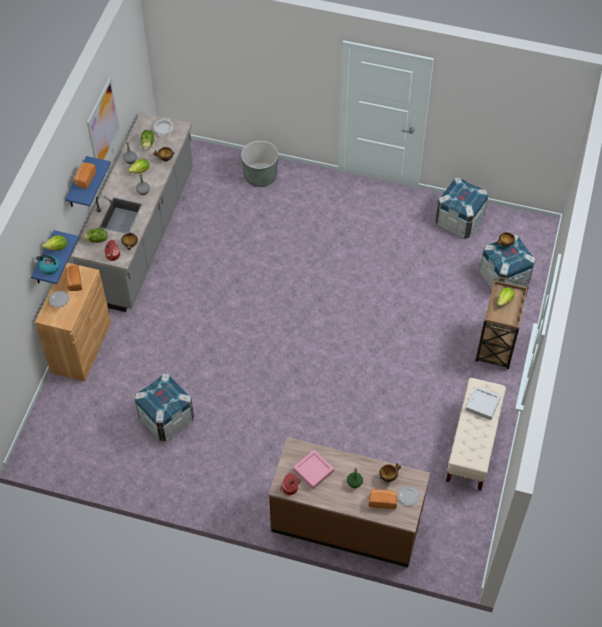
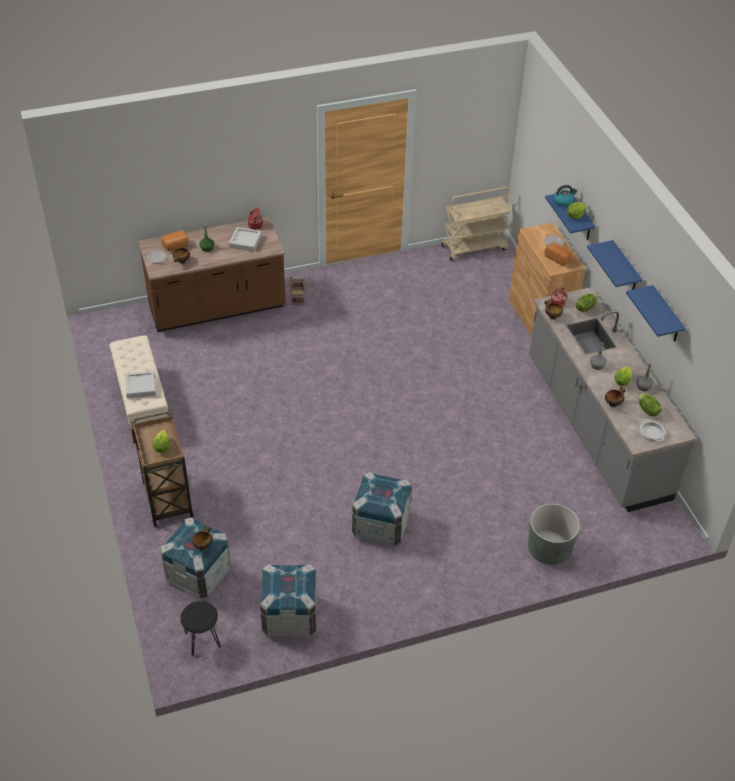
camera: 145 degrees right, 10 degrees down
(53, 459) = (474, 247): none -> beige cart
(85, 179) = (617, 261): bread -> none
(102, 125) = (666, 316): picture -> blue shelf
(166, 419) = (418, 306): crate -> crate (381, 525)
(264, 492) = (297, 296): none -> basket
(313, 471) = (245, 241): pink tray -> grey tray
(524, 235) = (202, 640): none -> black stool

